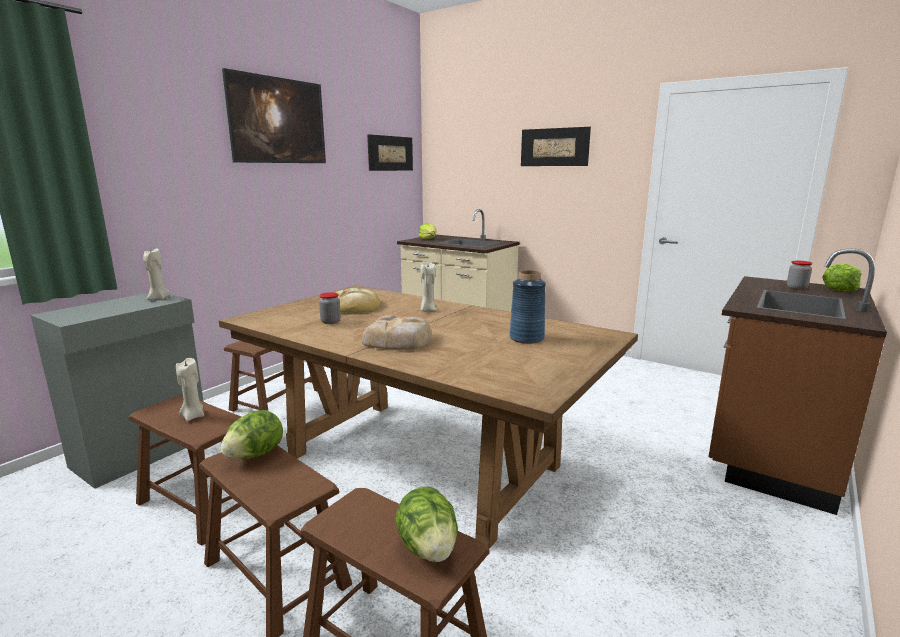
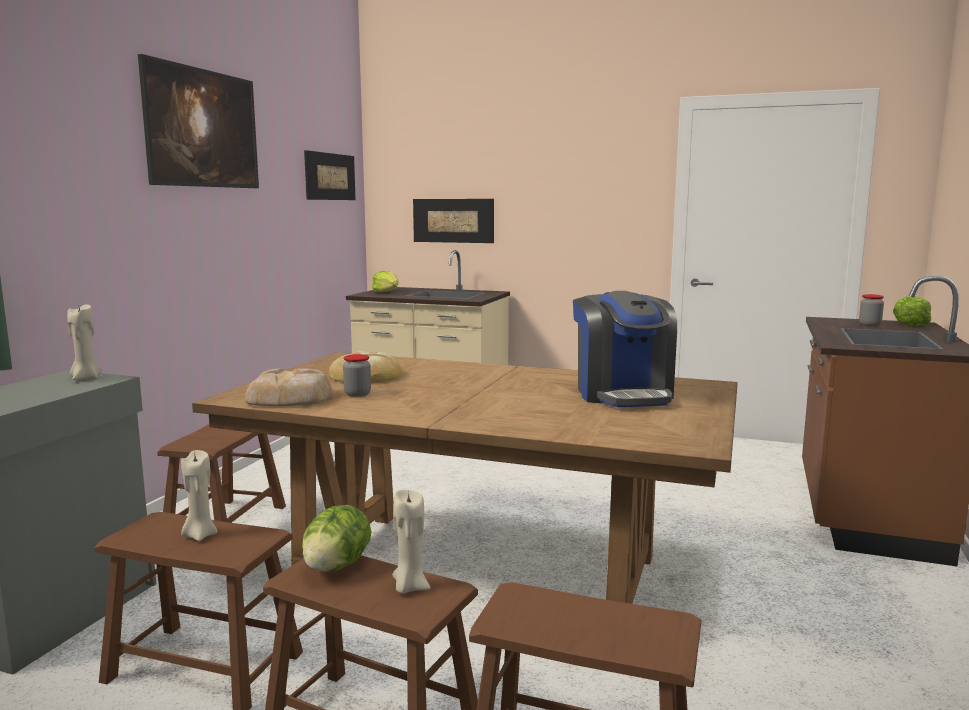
camera: 15 degrees left, 5 degrees down
(399, 340) = (473, 407): bread -> bread (291, 397)
(428, 310) = (469, 374): beige candle -> beige candle (409, 587)
(428, 548) = (639, 627): lettuce -> none
(527, 338) = (623, 394): blue vase -> coffee machine
(554, 147) = (552, 170): picture -> picture (453, 220)

